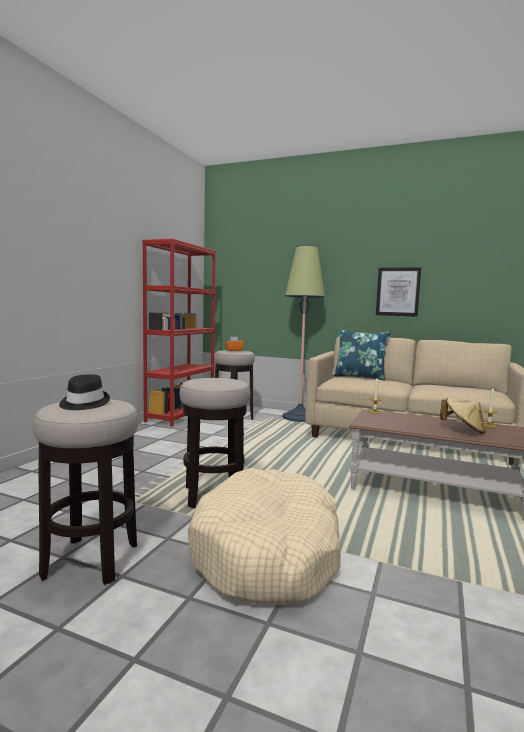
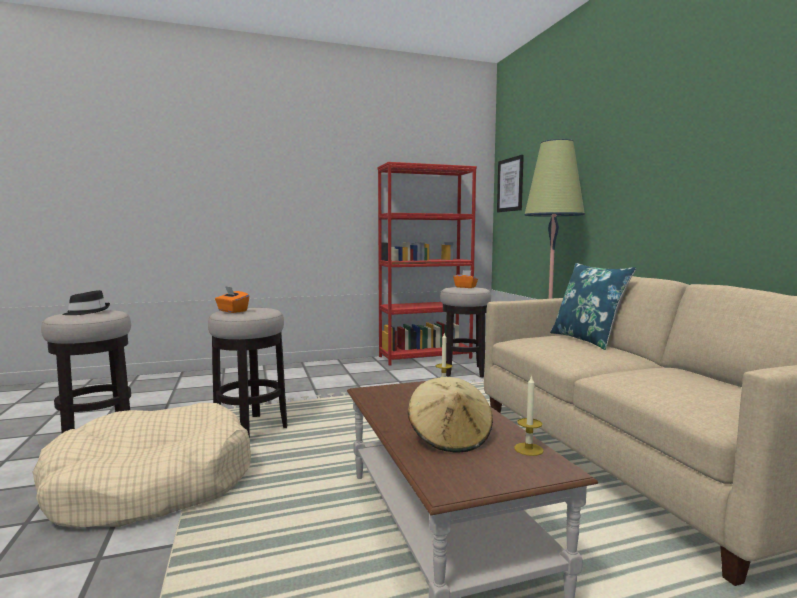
camera: 50 degrees right, 0 degrees up
(213, 382) = (232, 311): none -> orange tissue box
(398, 292) = (692, 195): picture -> picture (510, 185)

